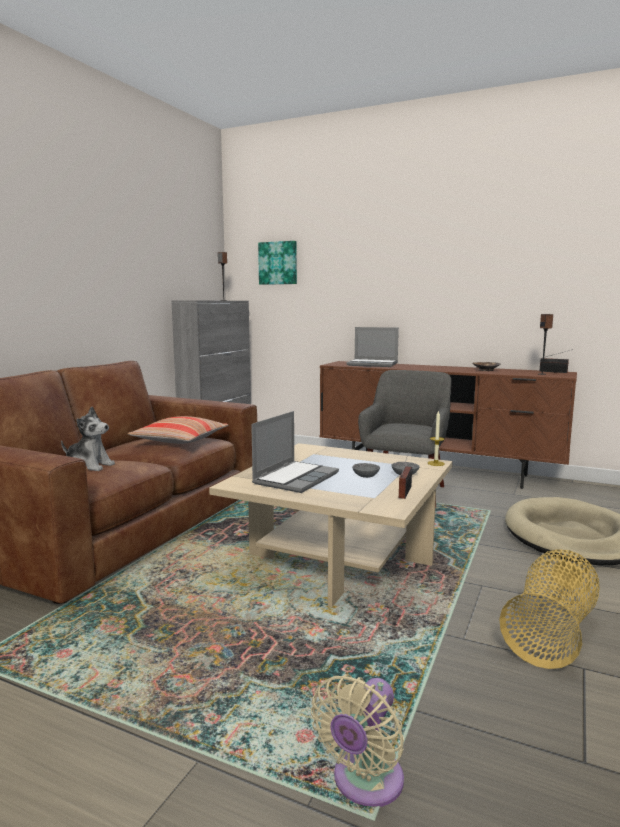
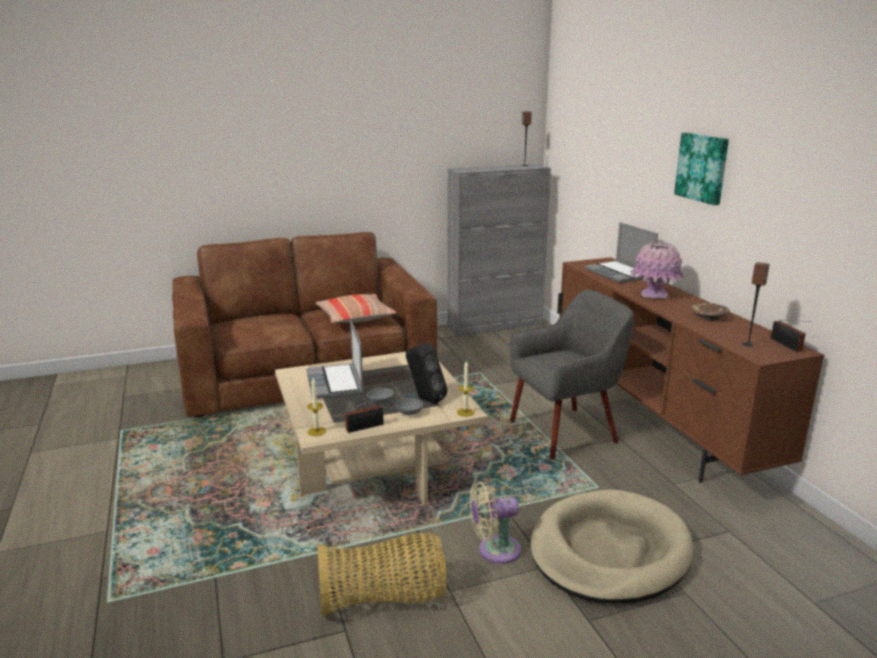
camera: 45 degrees right, 10 degrees up
(89, 466) = (255, 325): plush toy -> none
(278, 263) = (580, 128): picture -> picture (702, 167)
(295, 478) = (335, 383): laptop -> laptop turned 90 degrees clockwise
(364, 783) = (132, 587): beige fan -> beige fan (494, 550)
(381, 507) = (316, 431): none -> candle
(390, 466) = (424, 399): none -> black speaker
(427, 368) = (654, 294): none -> pink vase

